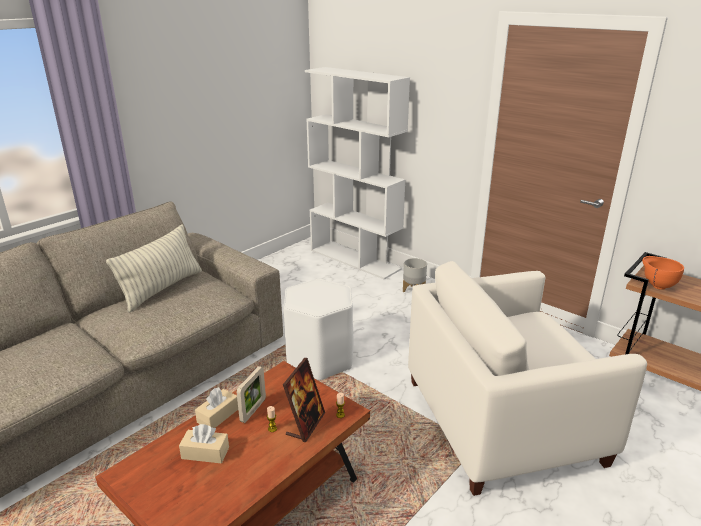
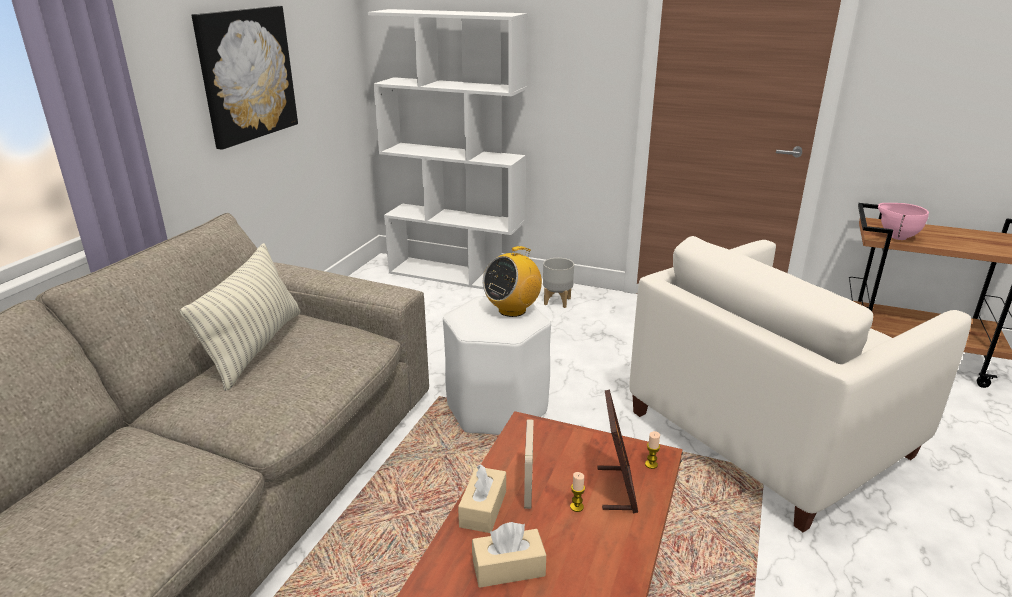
camera: 20 degrees left, 0 degrees up
(209, 111) = (246, 74): none -> picture
(331, 292) = (512, 310): none -> radio
(657, 286) = (895, 237): orange bowl -> pink bowl

